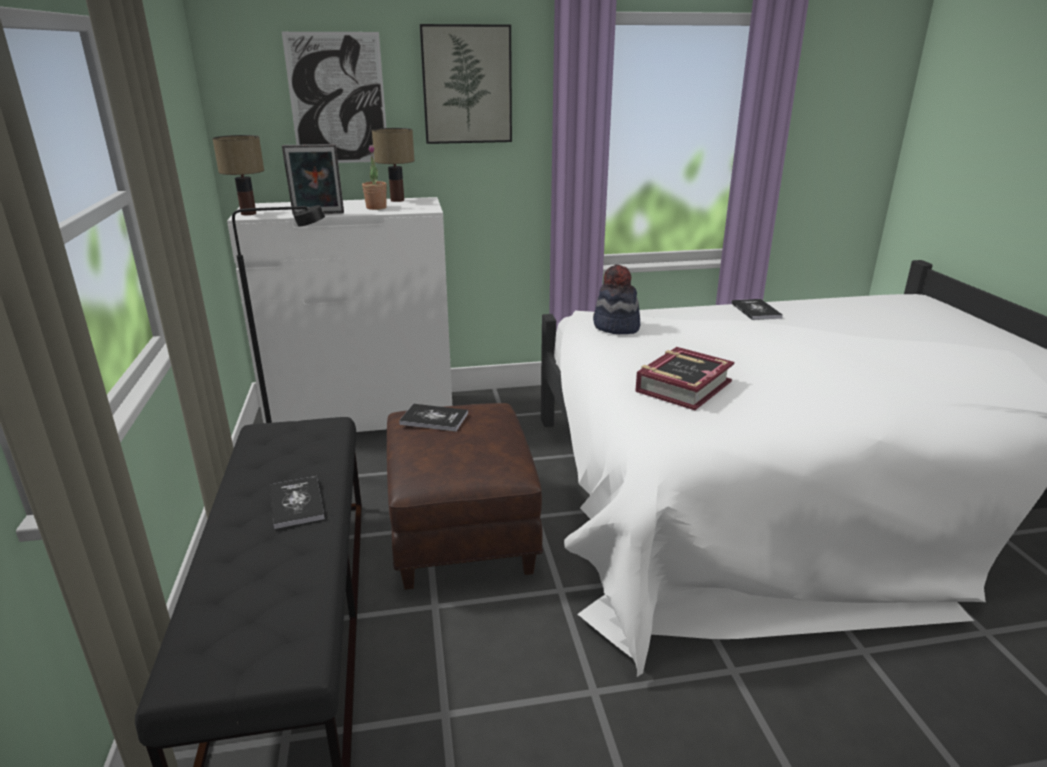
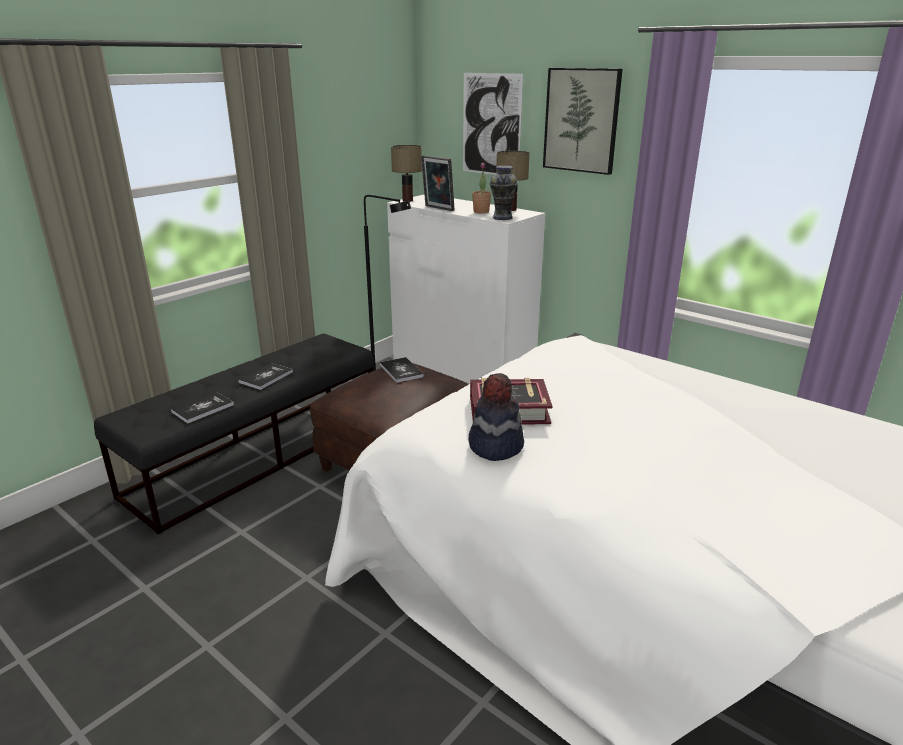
camera: 50 degrees right, 0 degrees up
(418, 208) = (503, 217): none -> vase
(616, 327) = (574, 356): hat -> hat (495, 445)
(756, 310) = (748, 396): book -> book (203, 408)

